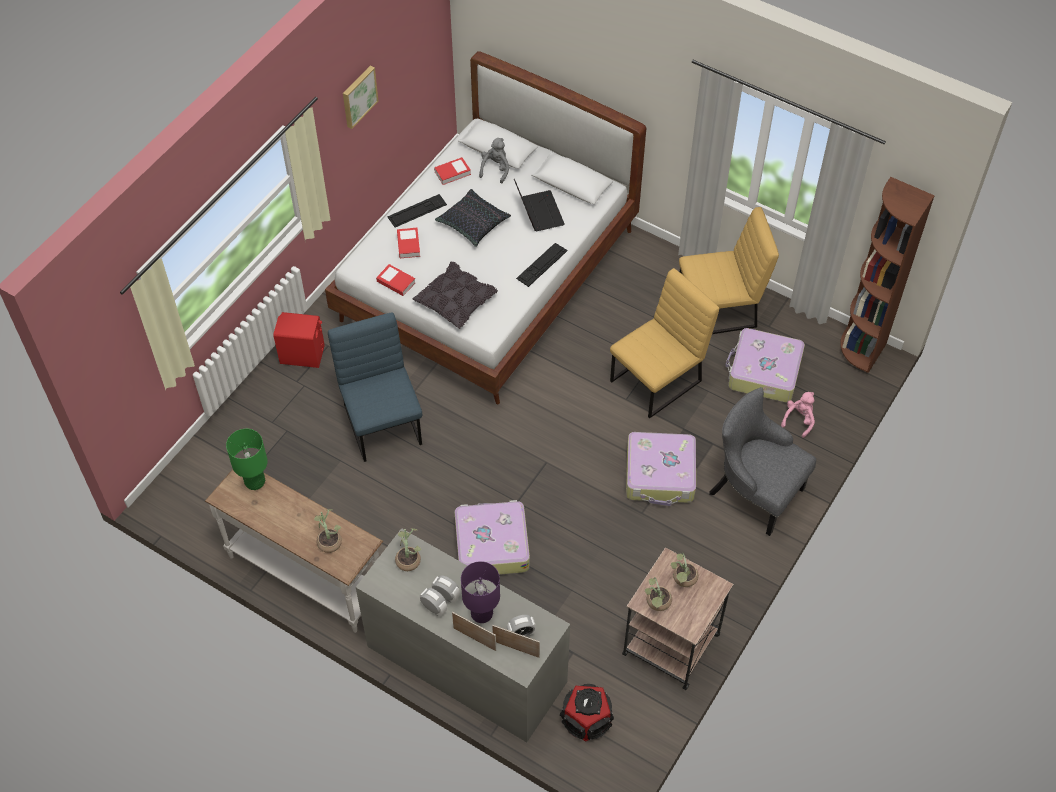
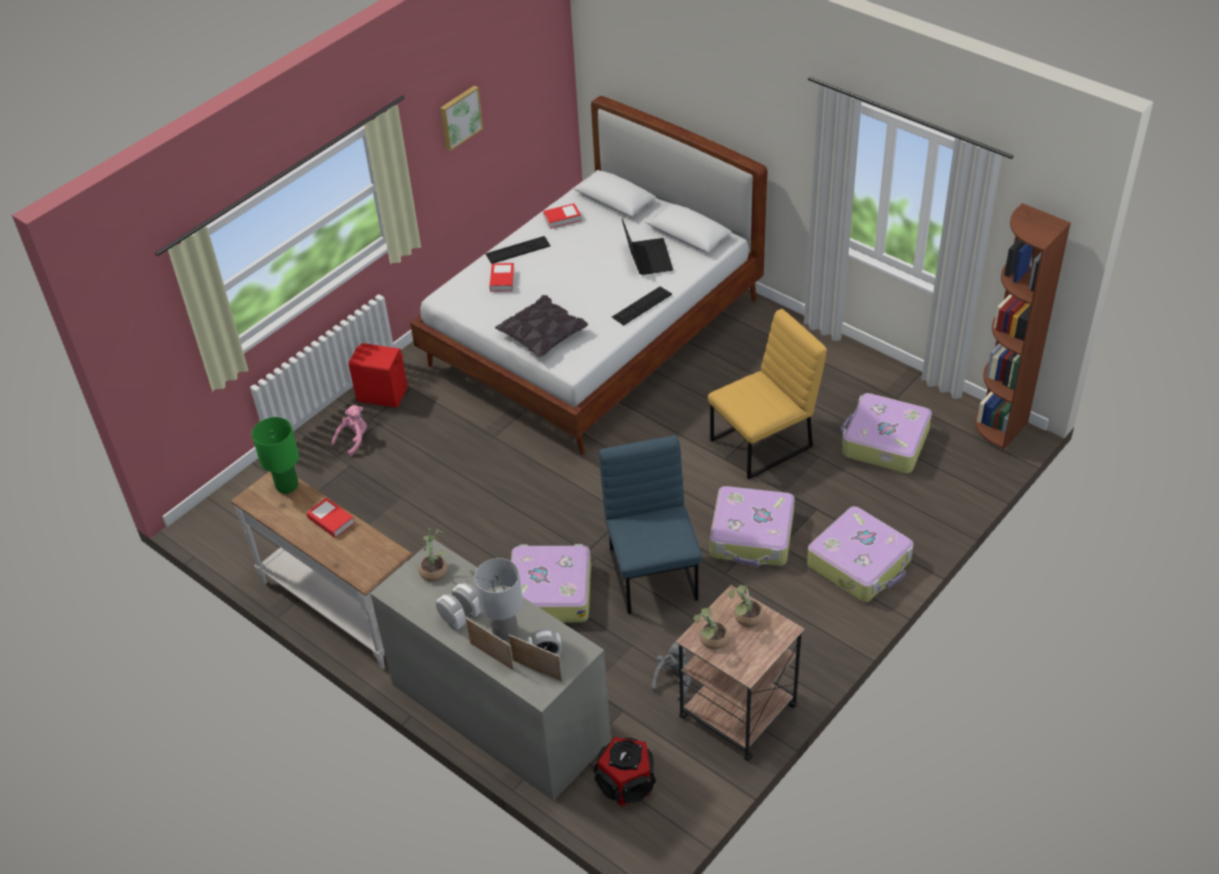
camera: 10 degrees right, 10 degrees down
(329, 540) = (354, 548): potted plant -> none
(382, 422) = (454, 463): blue chair -> blue chair (653, 572)
(396, 282) = (482, 313): book -> book (331, 520)
(473, 223) = (575, 264): black pillow -> none
(482, 615) = (505, 632): purple table lamp -> grey table lamp
(495, 169) = (608, 217): grey plush toy -> grey plush toy (674, 679)
(719, 310) = (842, 379): yellow chair -> none
(757, 494) = (860, 563): grey armchair -> suitcase
(799, 420) = (918, 492): pink plush toy -> pink plush toy (354, 440)

